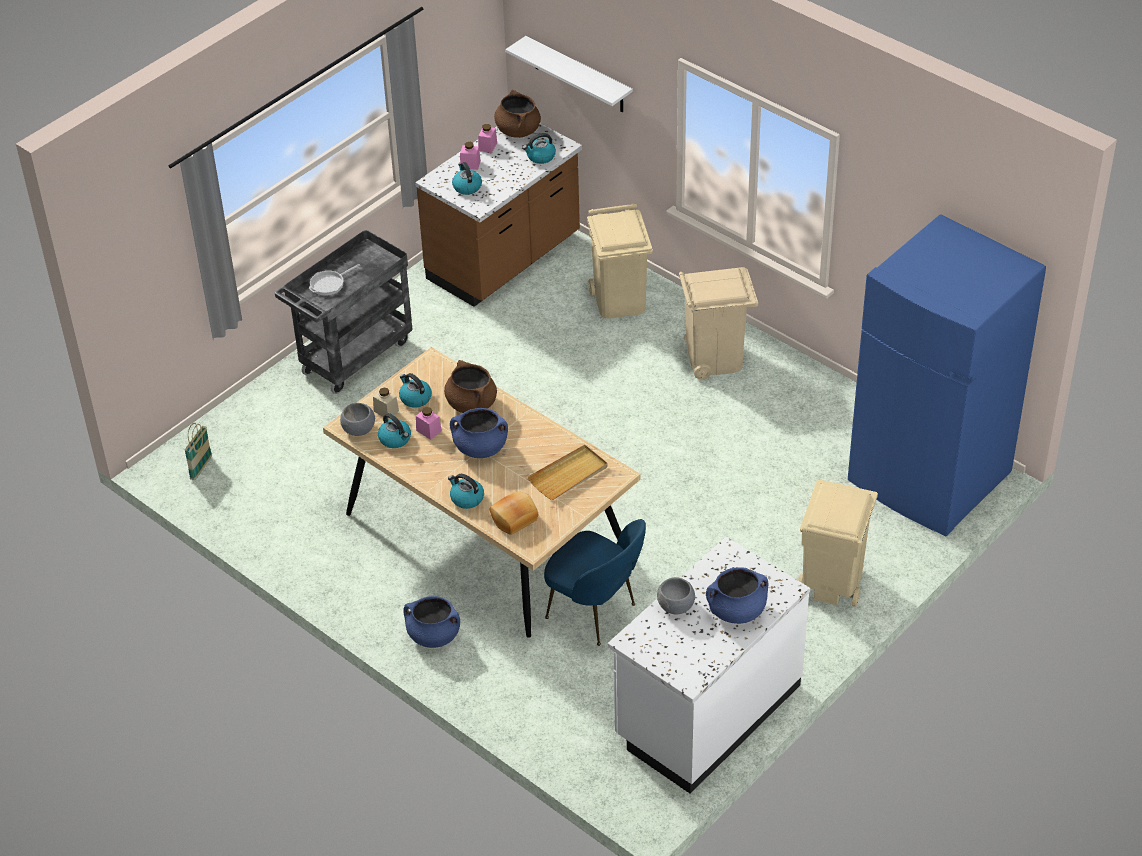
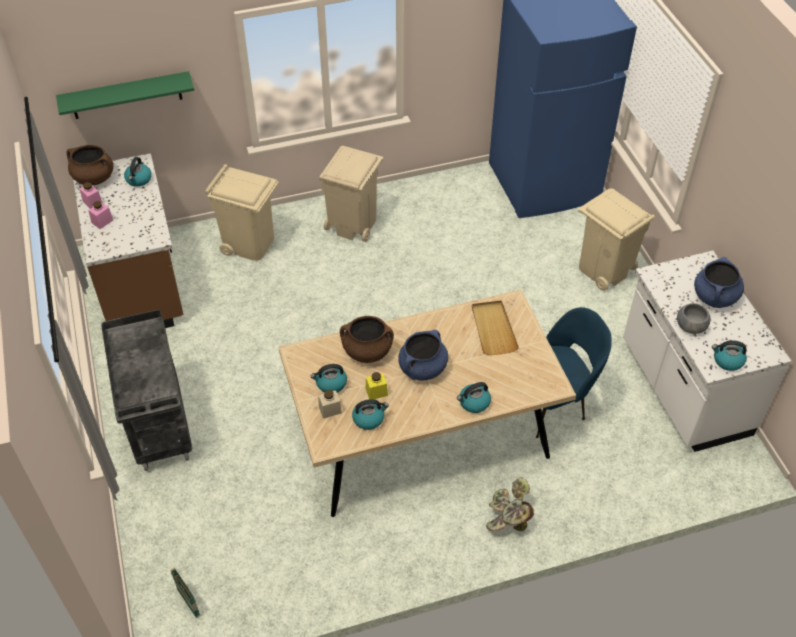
camera: 60 degrees left, 5 degrees up
(329, 284) = (135, 379): frying pan -> none
(359, 429) = (336, 438): grey bowl -> none
(429, 430) = (376, 392): pink jar -> yellow jar
(433, 635) = (508, 518): blue cooking pot -> potted plant
(467, 187) = (127, 235): kettle -> kettle (727, 361)
(513, 518) = (517, 383): bread -> none
(578, 75) = (126, 95): white shelf -> green shelf

